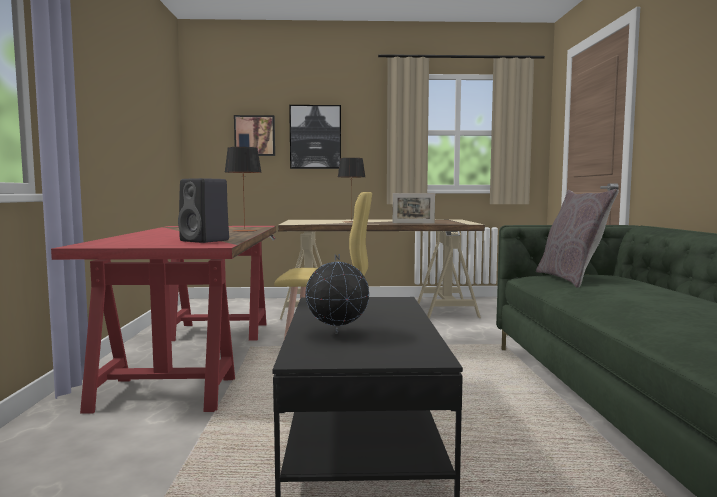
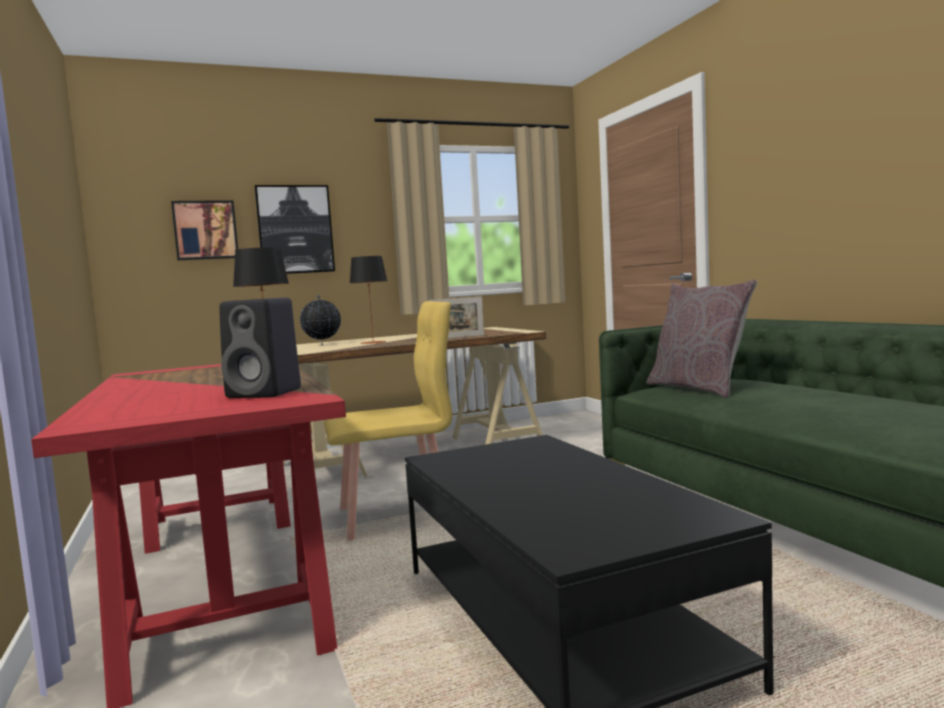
camera: 20 degrees left, 0 degrees up
(337, 333) = (548, 503): globe -> globe (322, 345)

